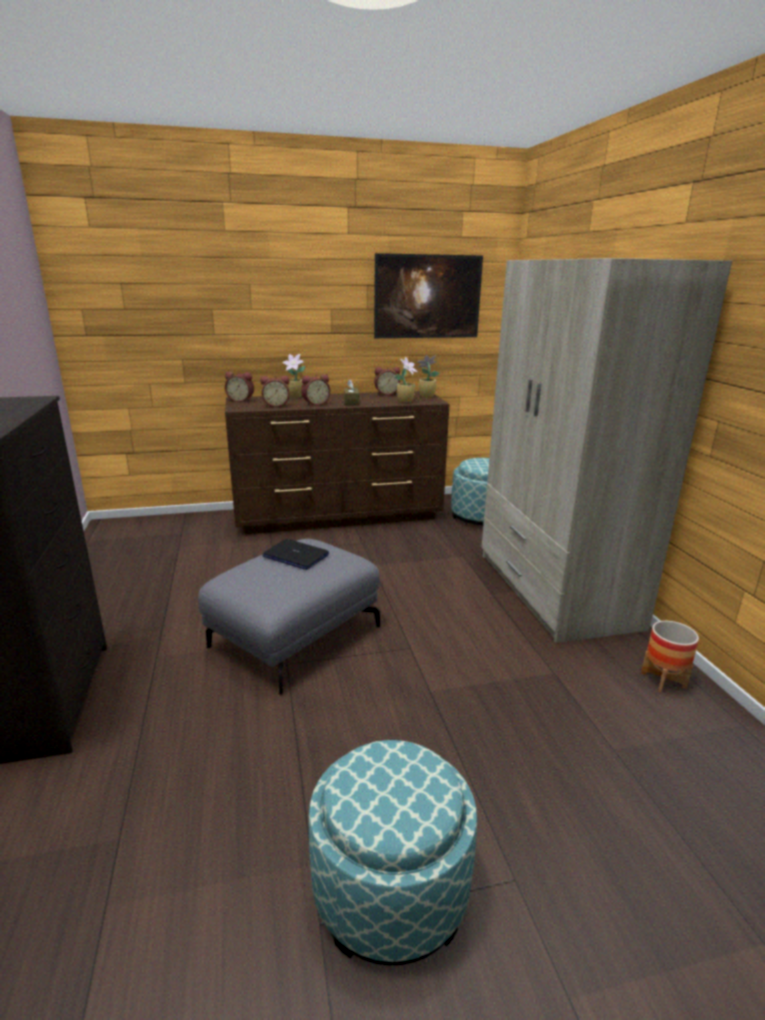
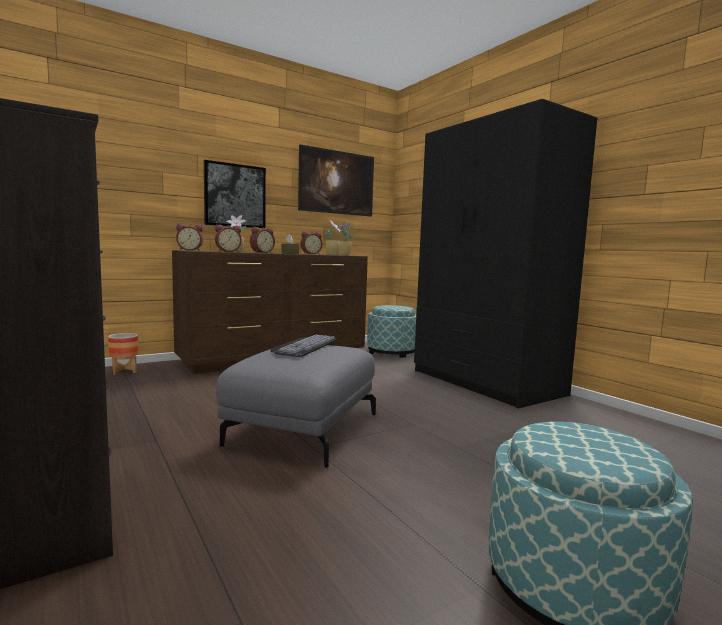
camera: 20 degrees left, 15 degrees down
(294, 328) = (235, 195): none -> picture
(295, 555) = (303, 346): laptop -> keyboard
(554, 590) = (485, 382): beige wardrobe -> black wardrobe
(663, 680) = (609, 418): planter -> planter (124, 371)

